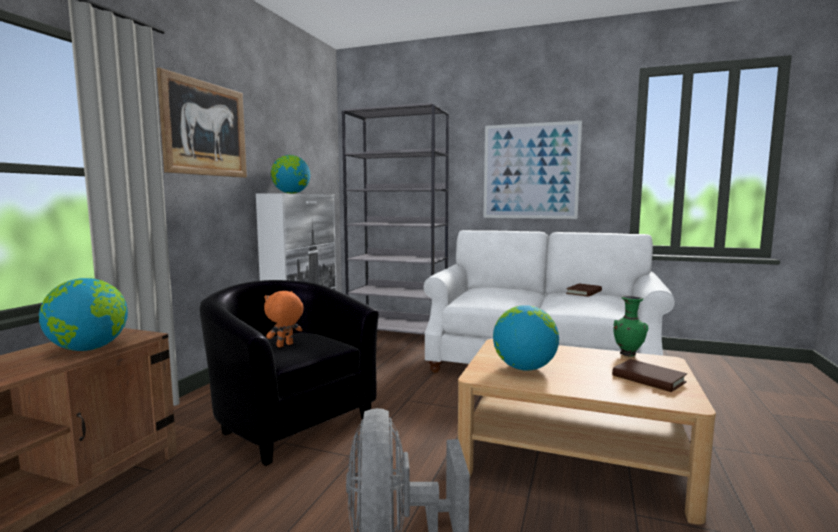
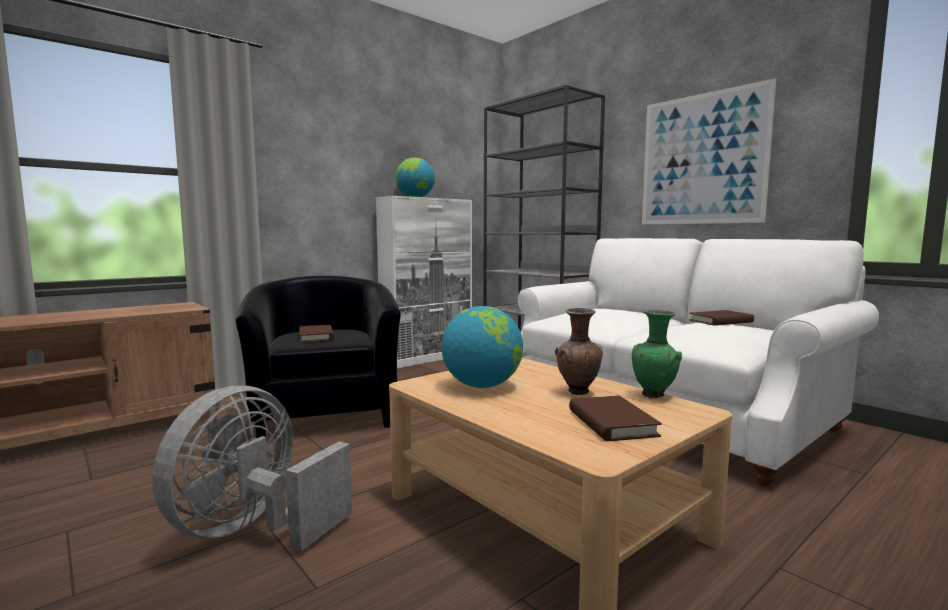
camera: 30 degrees right, 0 degrees up
(89, 349) = (140, 311): globe -> none
(205, 129) = (316, 134): picture -> none
(285, 345) = (316, 336): orange plush toy -> brown book
(588, 361) = (578, 393): none -> brown vase

